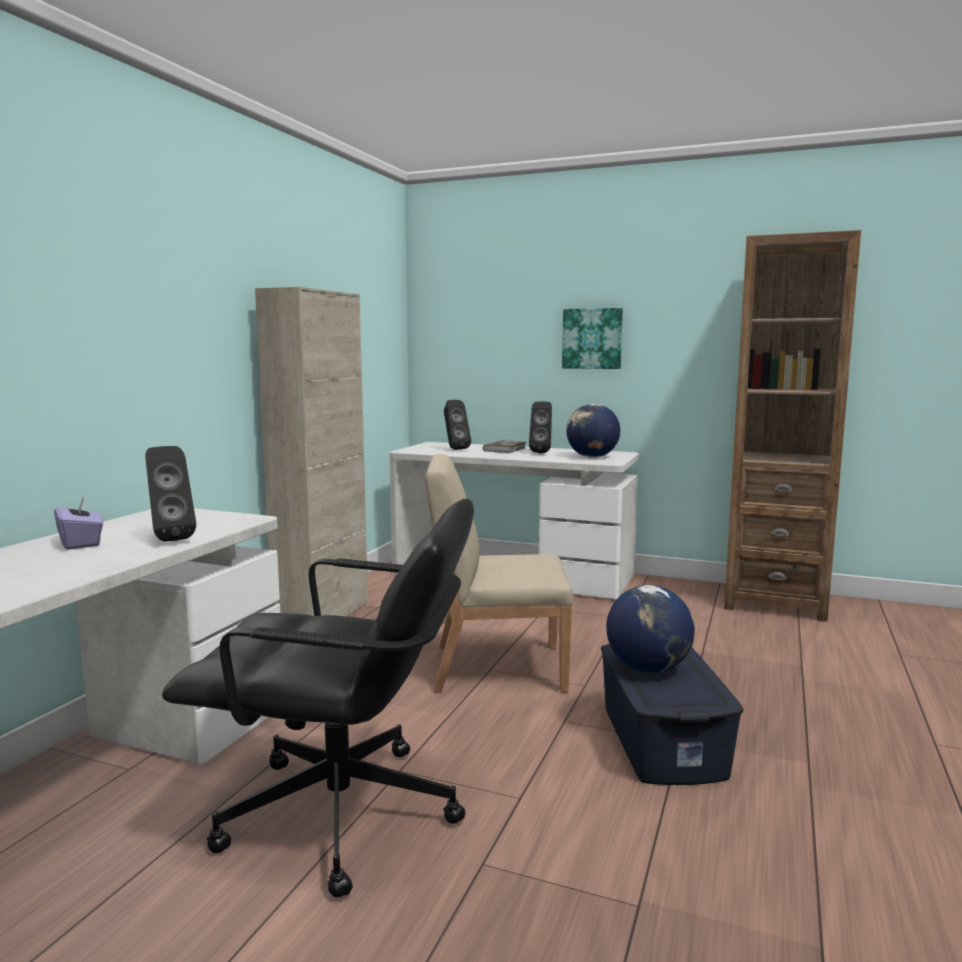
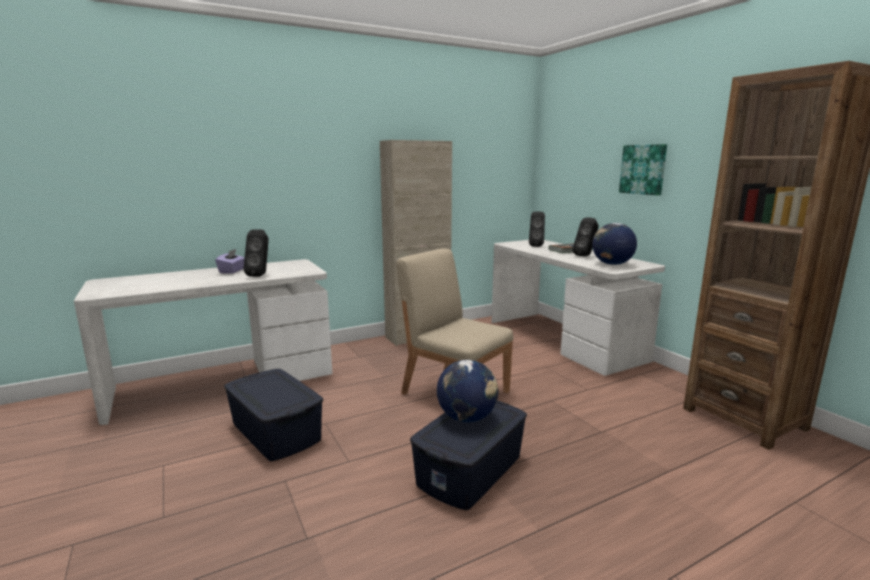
camera: 40 degrees right, 5 degrees up
(343, 815) = (275, 432): black office chair -> blue storage box

